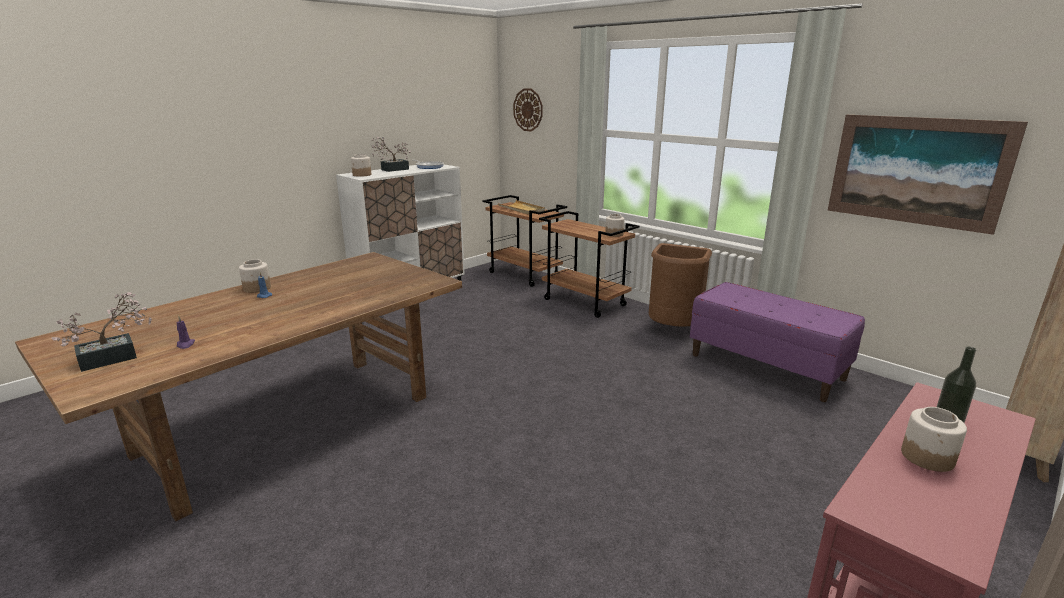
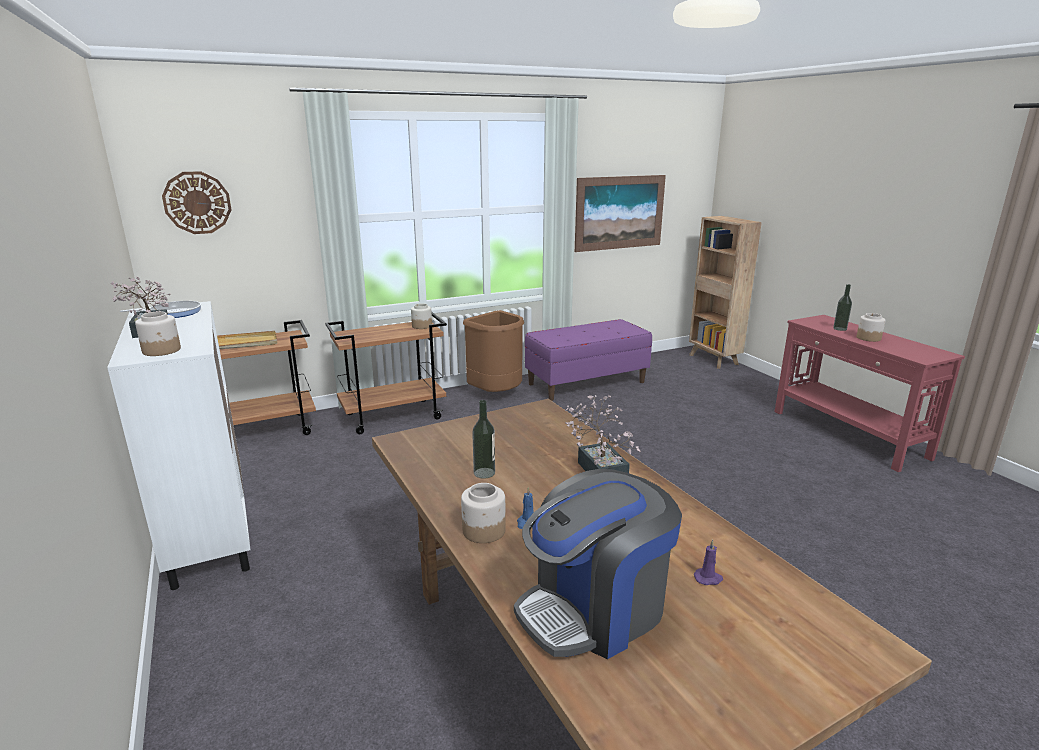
camera: 70 degrees left, 0 degrees up
(116, 357) = (751, 644): potted plant -> potted plant (600, 468)
(169, 319) = (594, 609): none -> coffee machine
(327, 280) = (484, 473): none -> bottle

